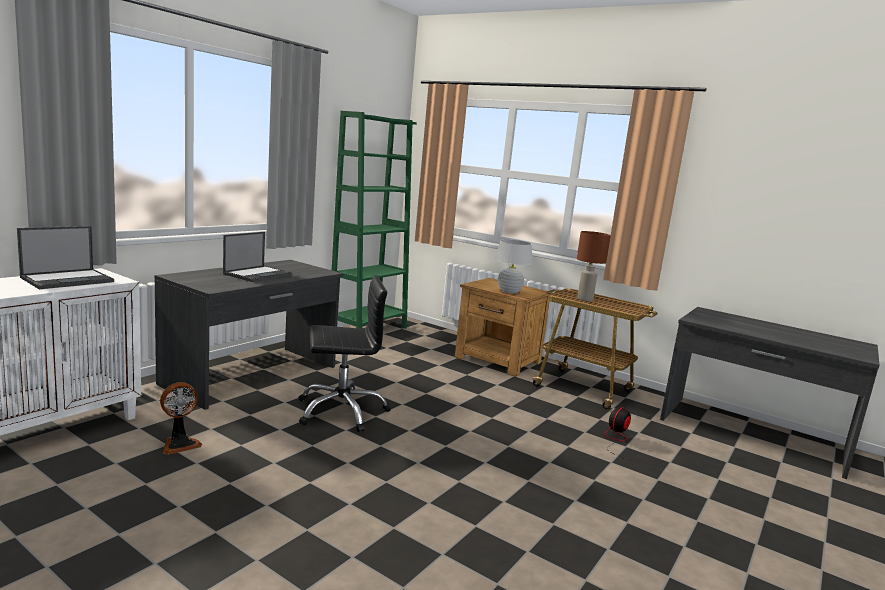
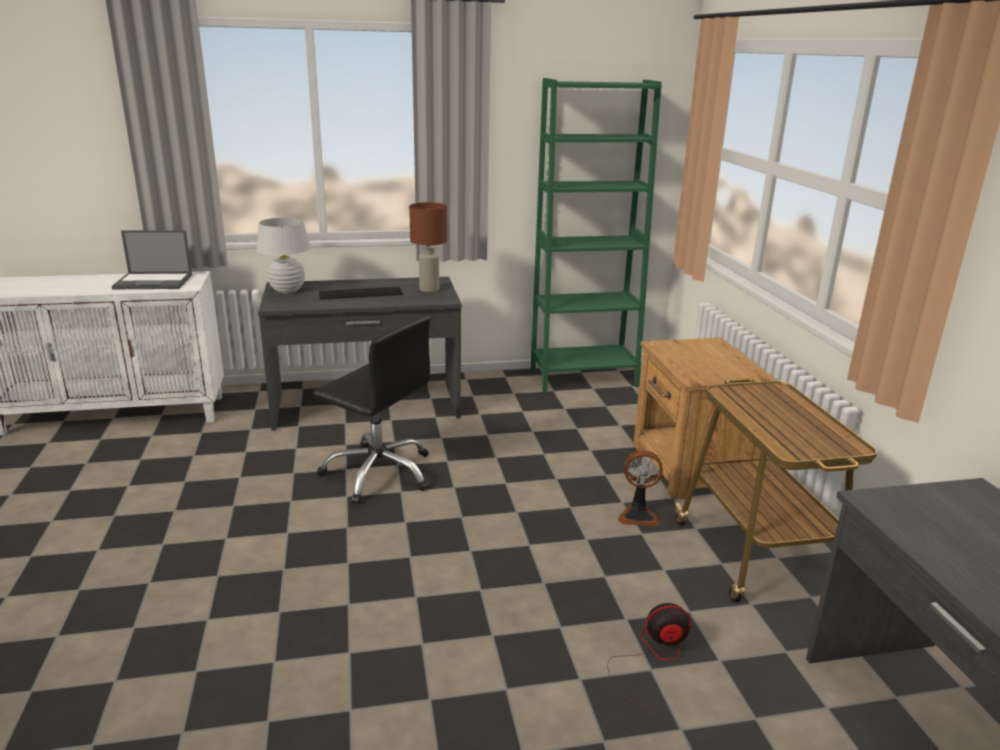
camera: 45 degrees right, 10 degrees up
(180, 444) = (201, 458): fan -> fan (638, 515)
(258, 274) = (361, 293): laptop -> keyboard
(509, 292) = (691, 367): white table lamp -> white table lamp (287, 290)
(584, 299) = (762, 407): brown table lamp -> brown table lamp (429, 289)

